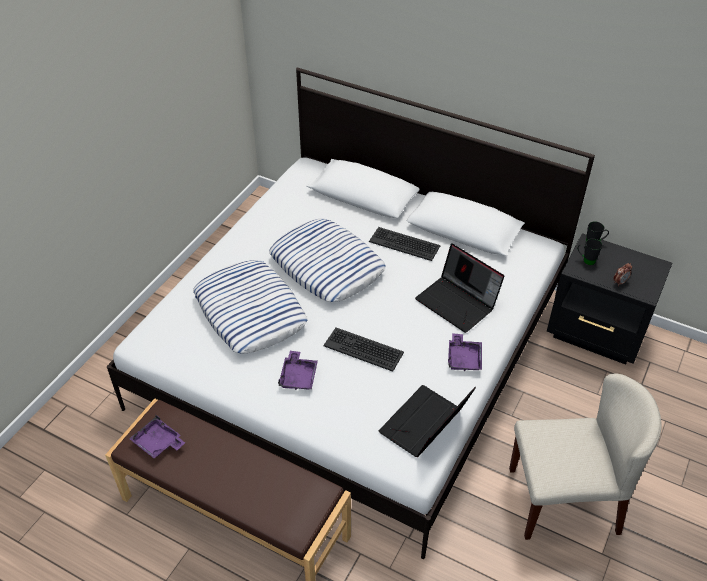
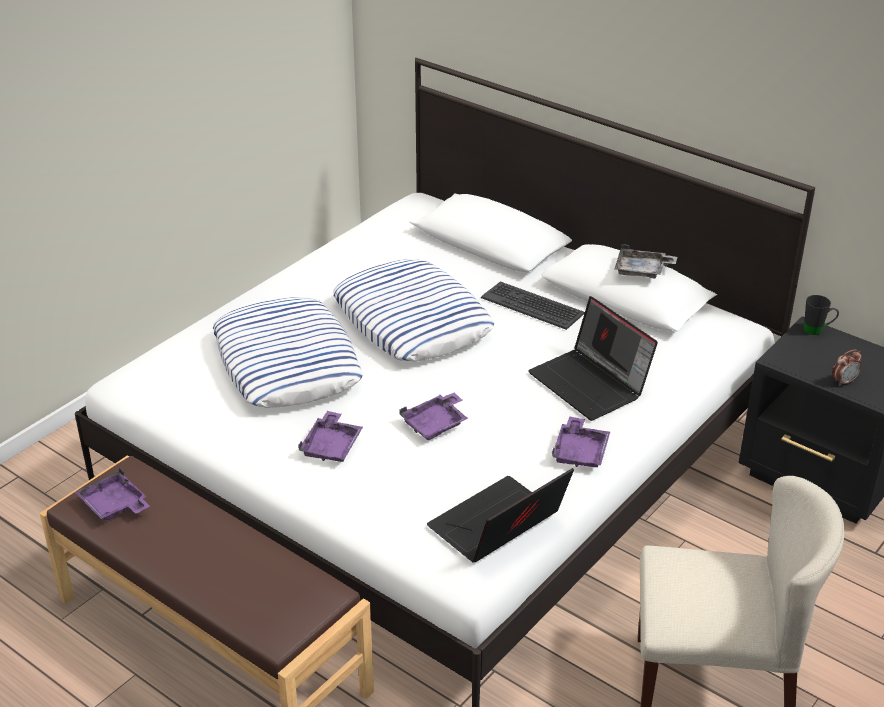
camera: 10 degrees right, 10 degrees down
(363, 349) = (435, 424): keyboard -> purple tray
(476, 213) = (642, 271): none -> grey tray
(585, 260) = (798, 349): black mug -> none

